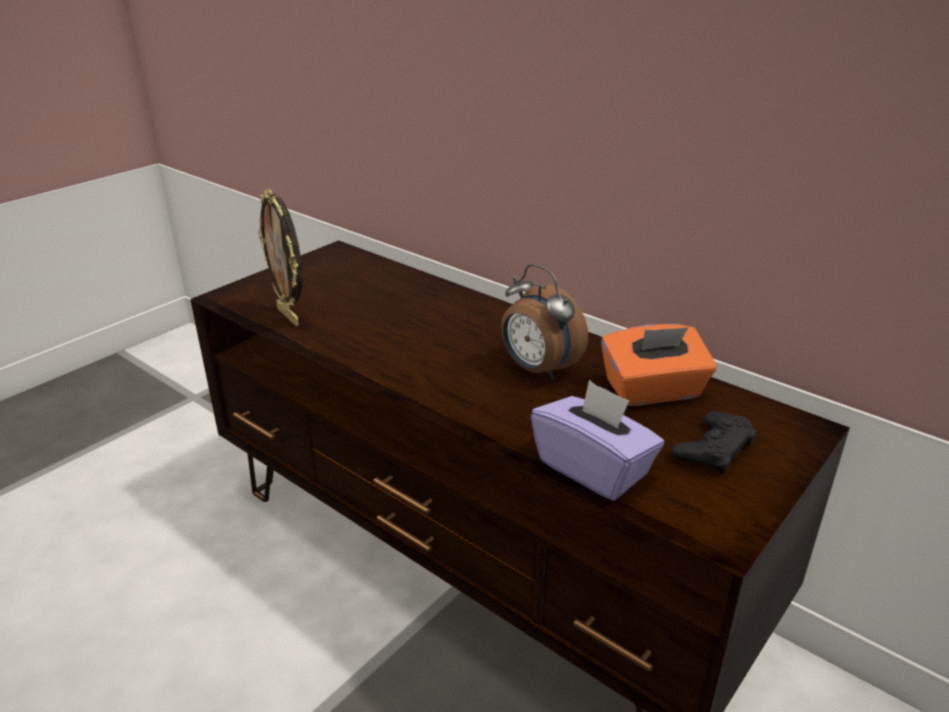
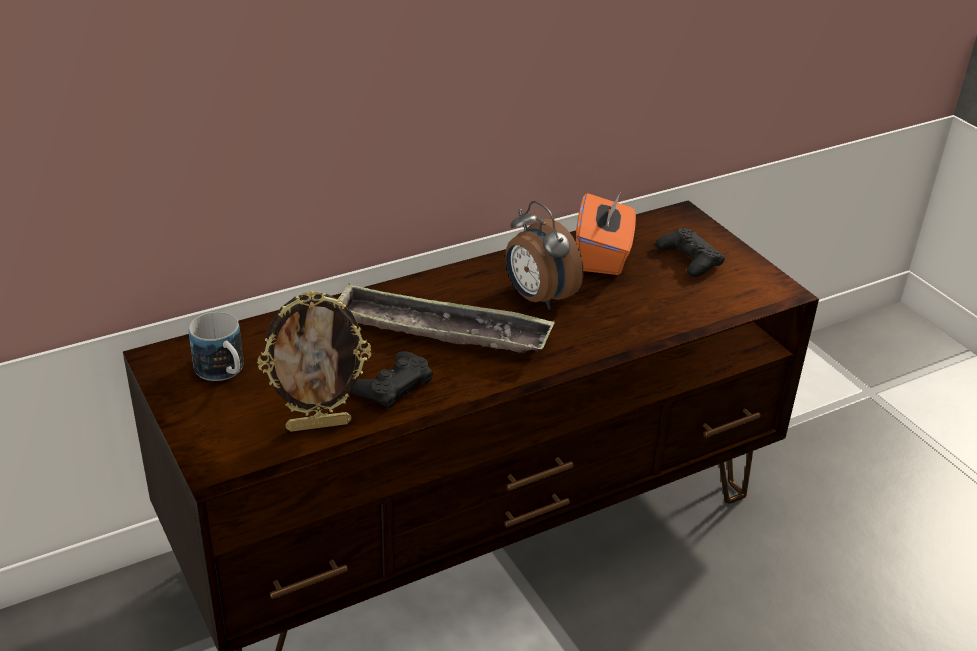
camera: 70 degrees left, 5 degrees up
(333, 272) = (224, 373): none -> mug
(354, 332) = (392, 386): none -> black game controller
(446, 335) = (441, 330): none -> tray
(538, 369) = (537, 298): alarm clock -> alarm clock turned 75 degrees clockwise
(593, 468) = (690, 315): purple tissue box -> none

